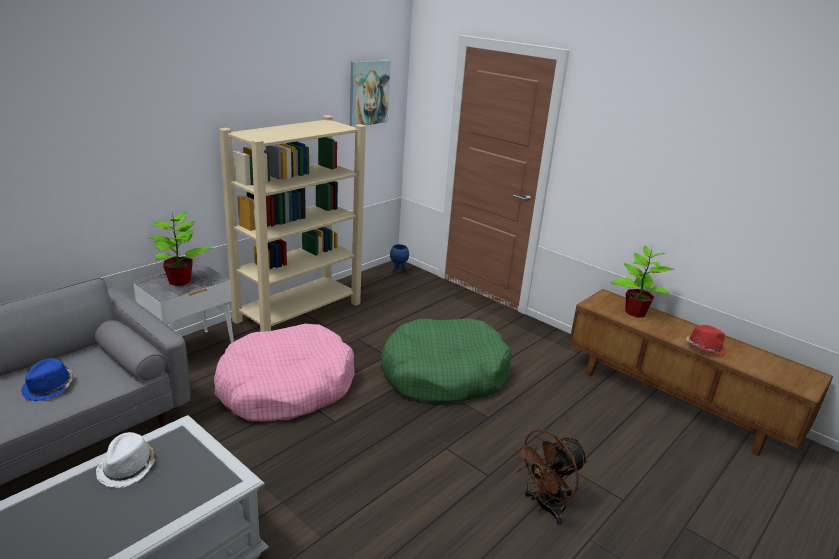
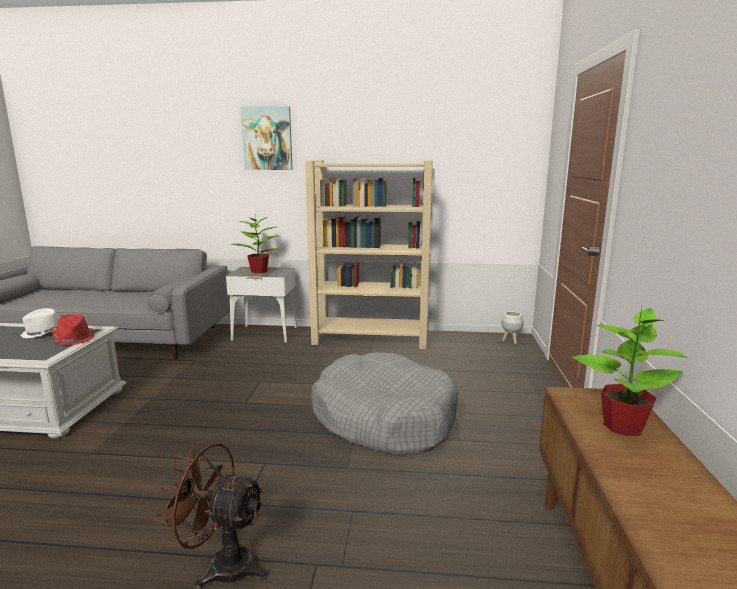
camera: 55 degrees right, 10 degrees down
(49, 388) = (124, 300): blue hat -> none
(285, 387) = (266, 371): pink dog bed -> none
(368, 92) = (489, 143): picture -> picture (267, 138)
(398, 271) = (511, 341): blue planter -> white planter
(443, 374) = (383, 418): green dog bed -> grey dog bed
(704, 348) = (651, 516): red hat -> red hat (74, 339)

